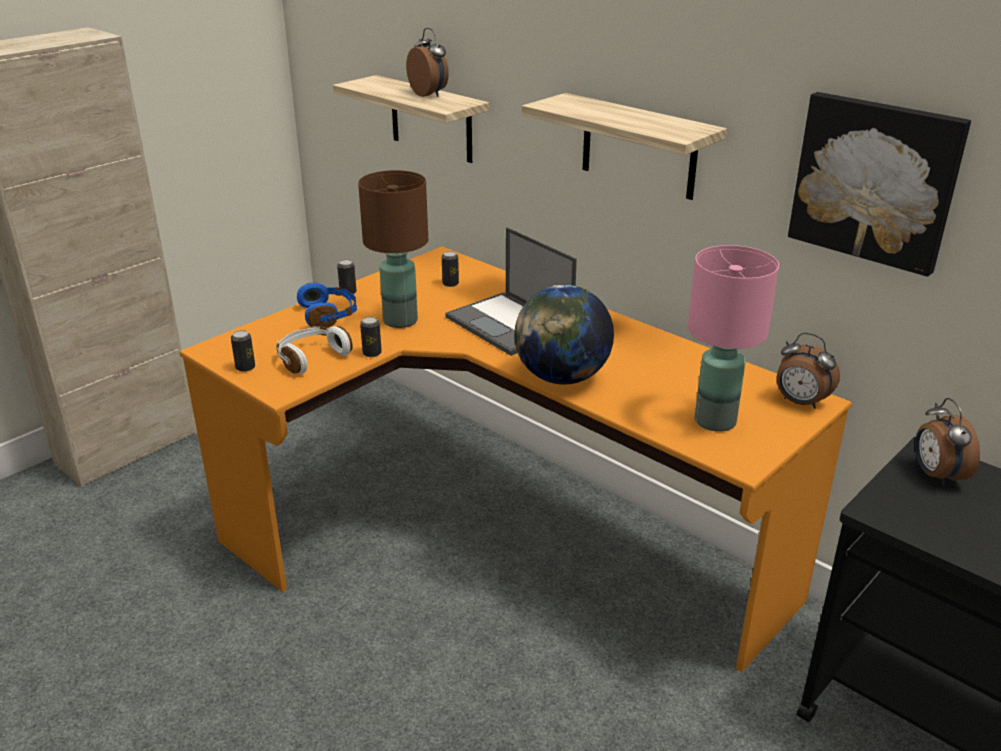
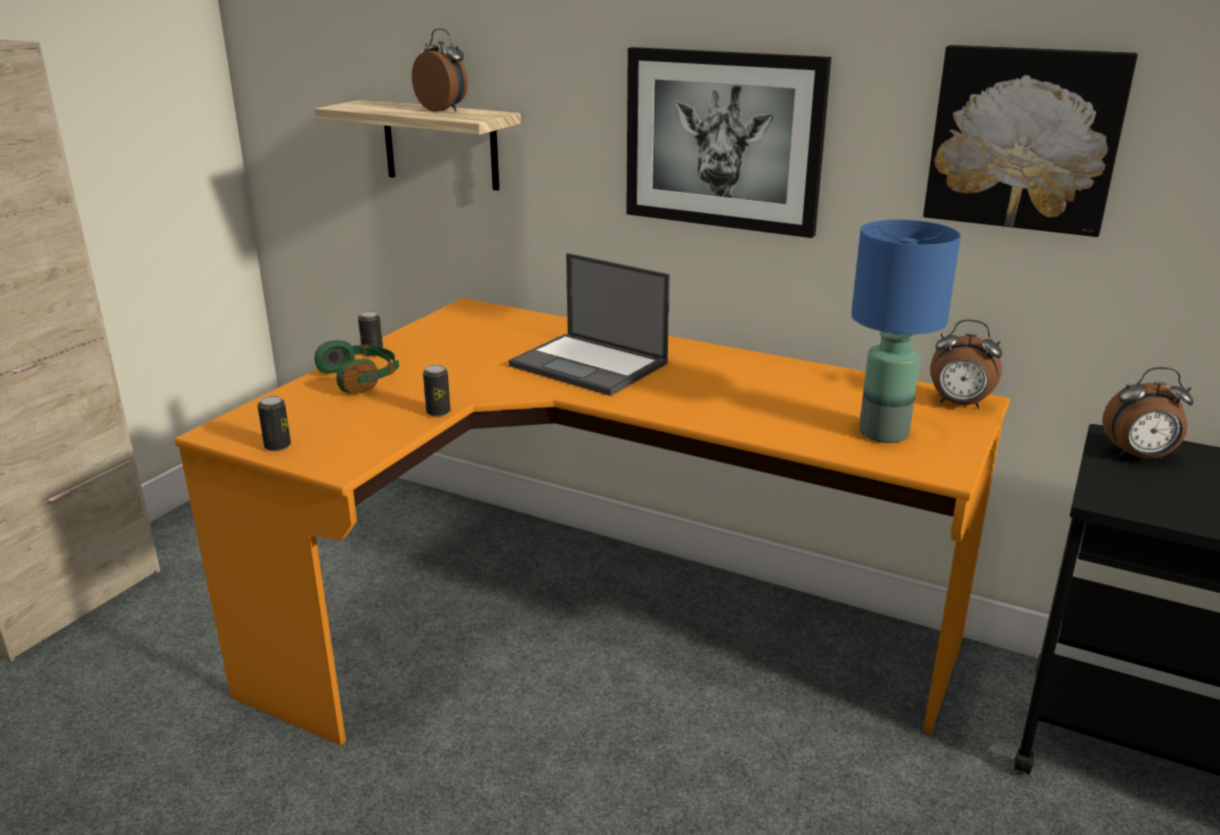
camera: 15 degrees left, 5 degrees down
(311, 357) = (362, 425): white headphones -> none
(329, 315) = (361, 378): blue headphones -> green headphones
(401, 321) = (456, 375): brown table lamp -> none
(450, 284) = (495, 332): can -> none
(561, 378) = (684, 411): globe -> none
(638, 147) = (723, 140): shelf -> picture
(714, 422) = (883, 434): pink table lamp -> blue table lamp
(936, 475) = (1139, 457): alarm clock -> alarm clock turned 60 degrees counterclockwise

